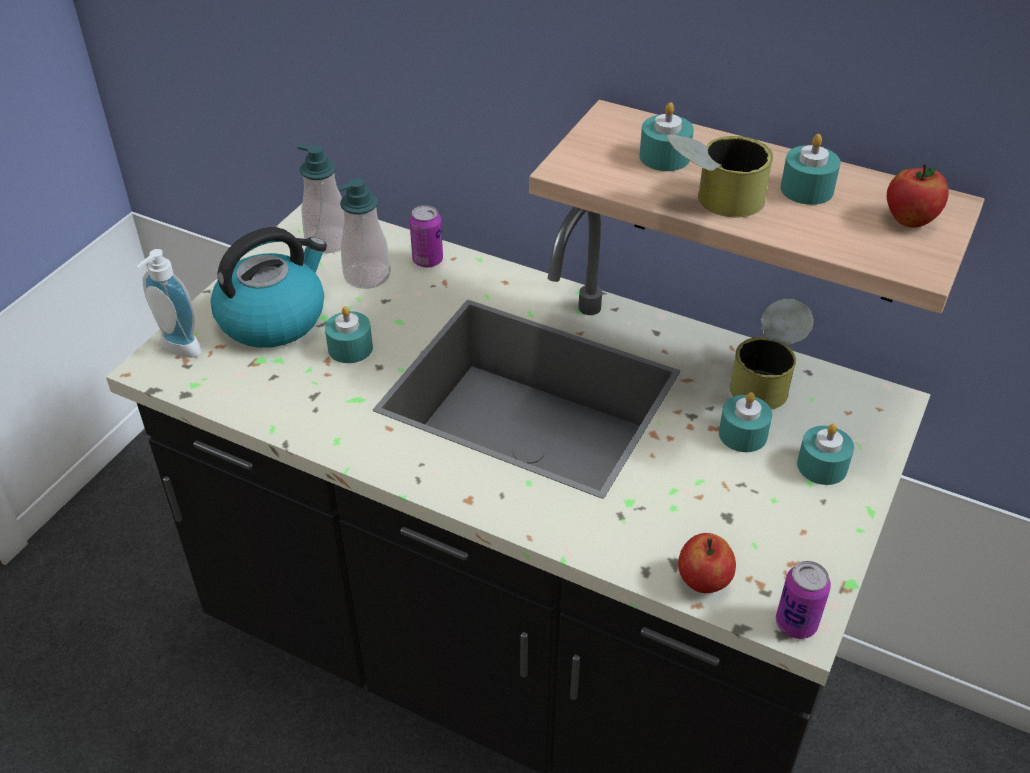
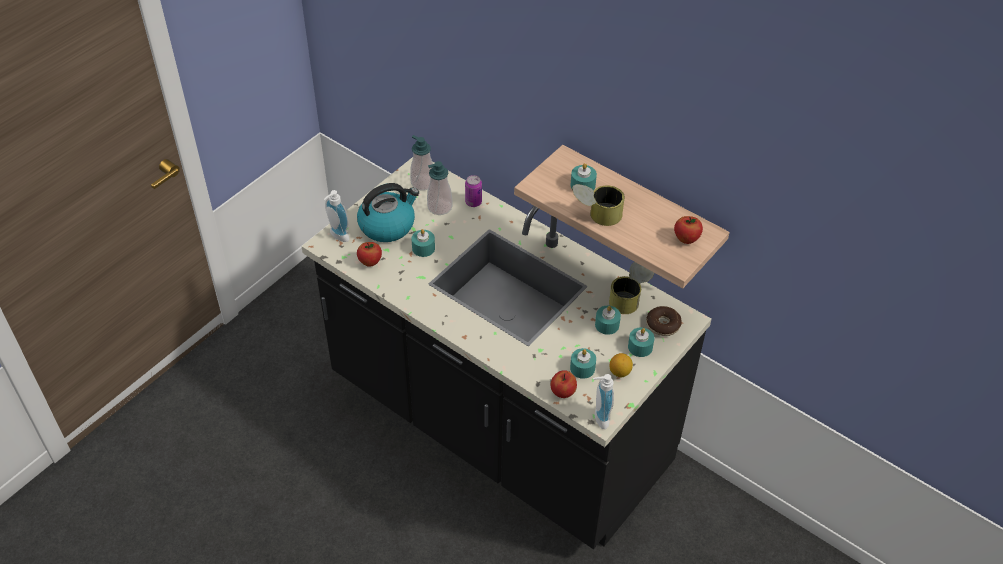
camera: 10 degrees right, 5 degrees up
(249, 386) = (370, 262): none -> apple
(796, 623) = (598, 418): can -> soap dispenser
(803, 521) = (620, 372): none -> lemon
(807, 189) = (644, 214): turquoise candle -> turquoise candle (582, 368)
(847, 418) = (663, 325): none -> donut

